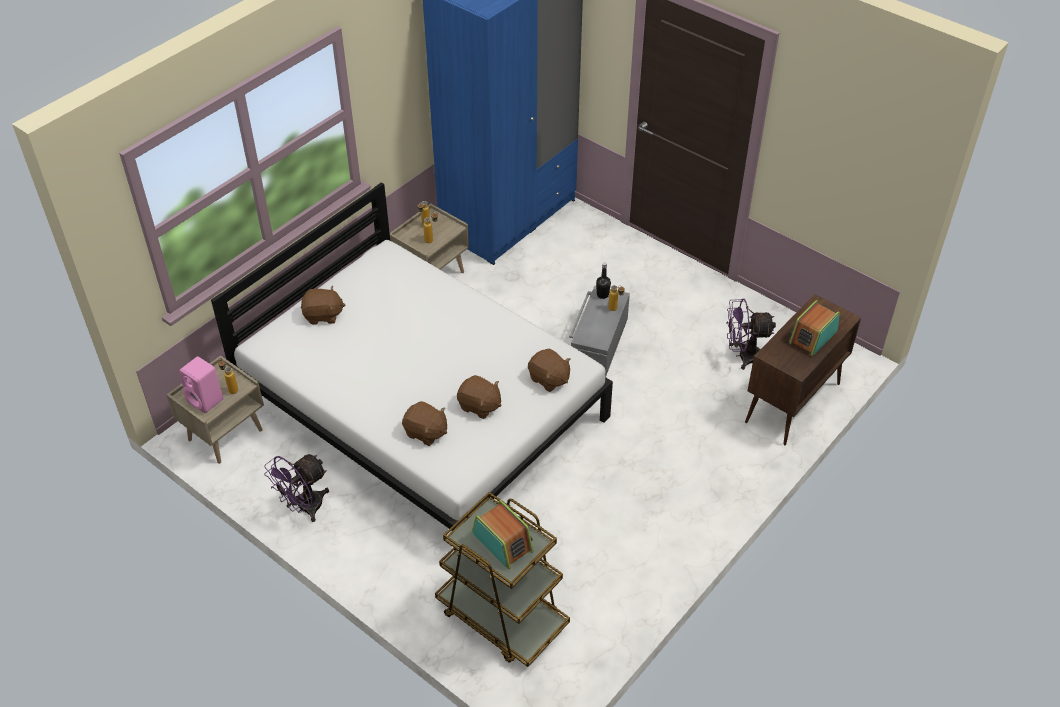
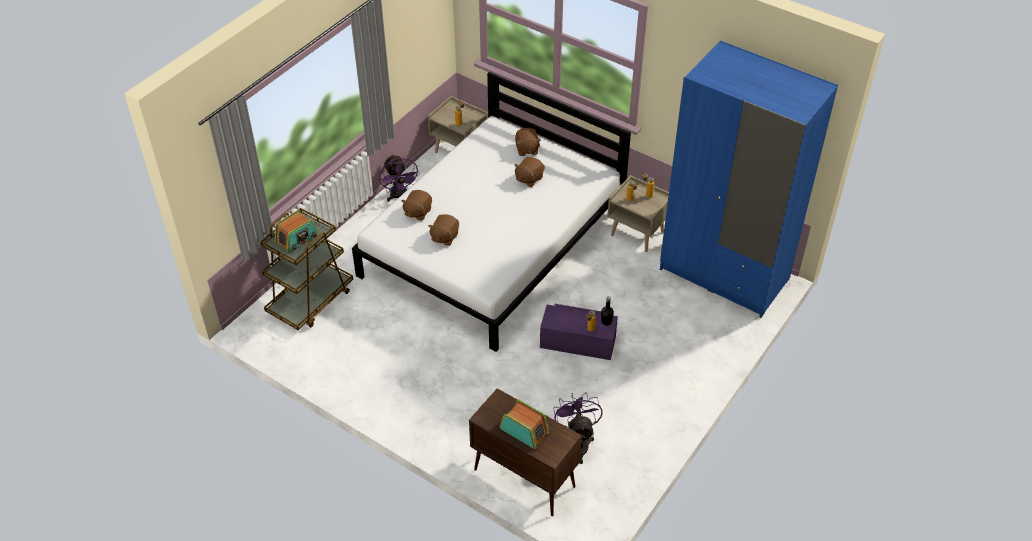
camera: 85 degrees right, 0 degrees up
(206, 400) = (449, 114): pink speaker -> none
(304, 508) = (399, 196): purple fan -> purple fan turned 150 degrees counterclockwise
(549, 379) = (474, 272): brown plush toy -> brown plush toy (529, 179)
(598, 343) = (578, 341): grey storage box -> purple storage box

